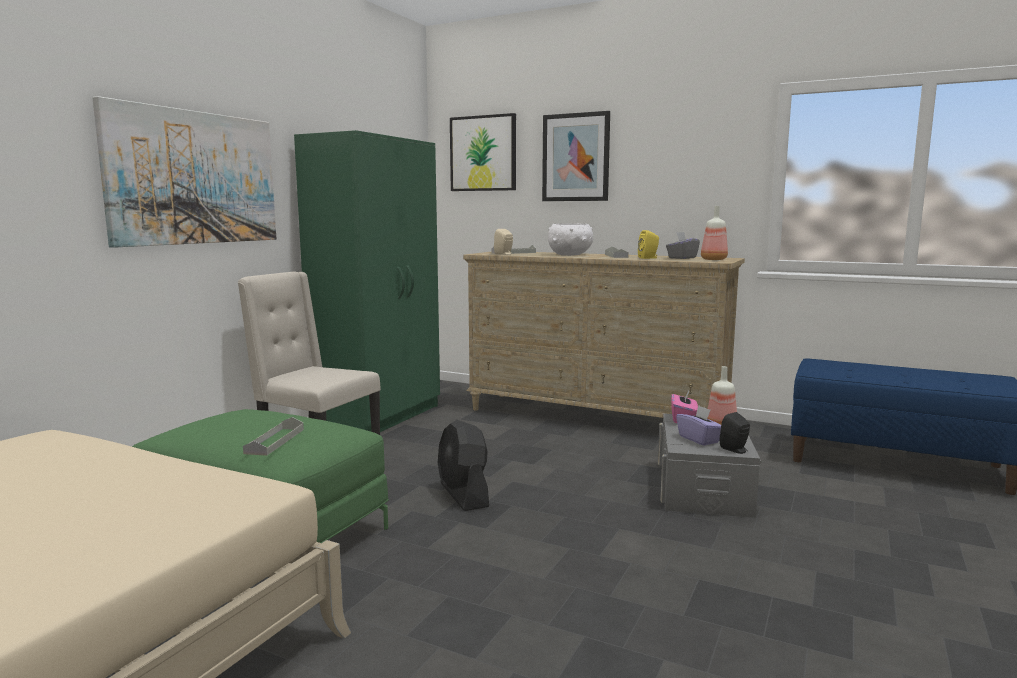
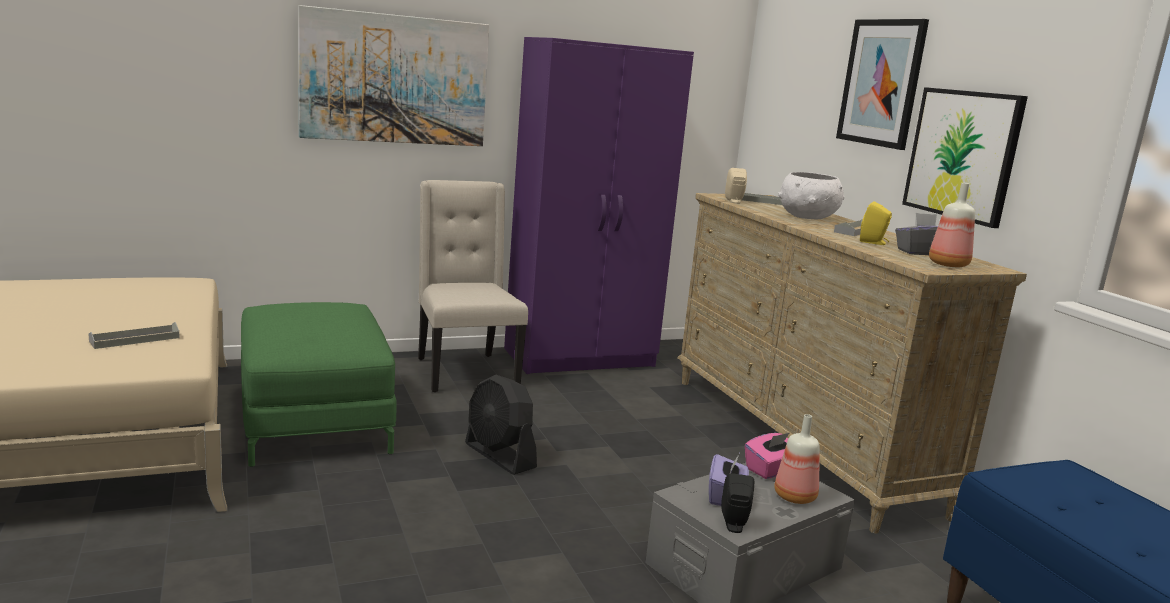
camera: 40 degrees right, 5 degrees up
(275, 441) = (292, 334): grey tray -> grey tray (135, 339)
(380, 417) = (581, 358): green wardrobe -> purple wardrobe
(463, 495) = (500, 456): black fan -> black fan turned 60 degrees counterclockwise
(483, 153) = (795, 65): picture -> picture (962, 154)

